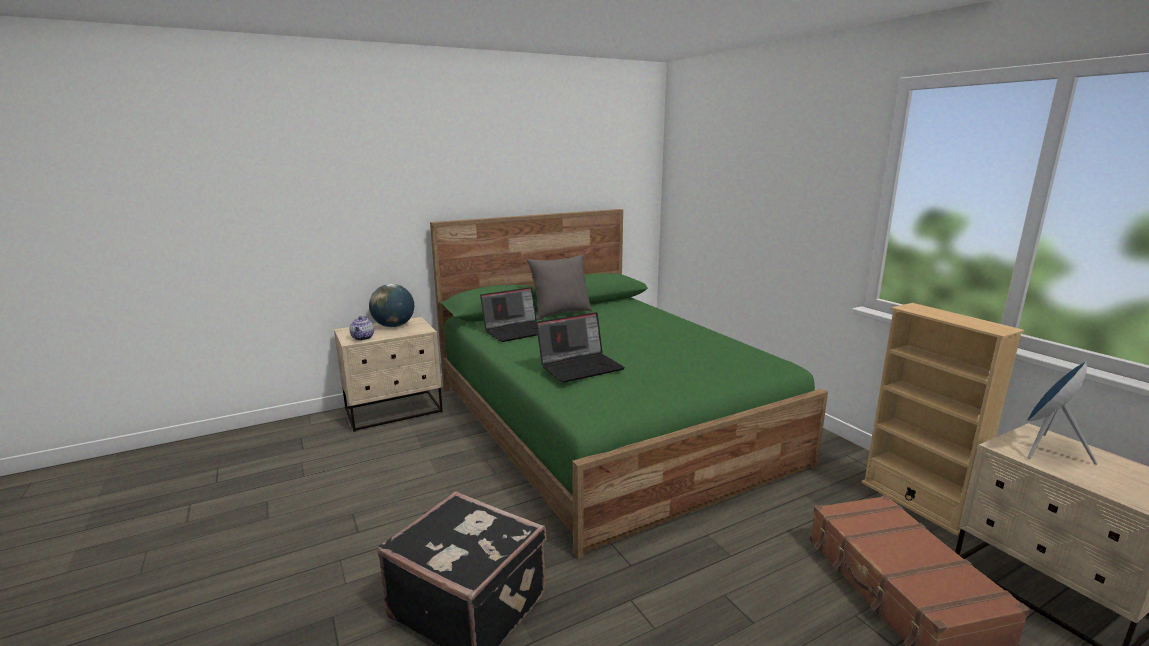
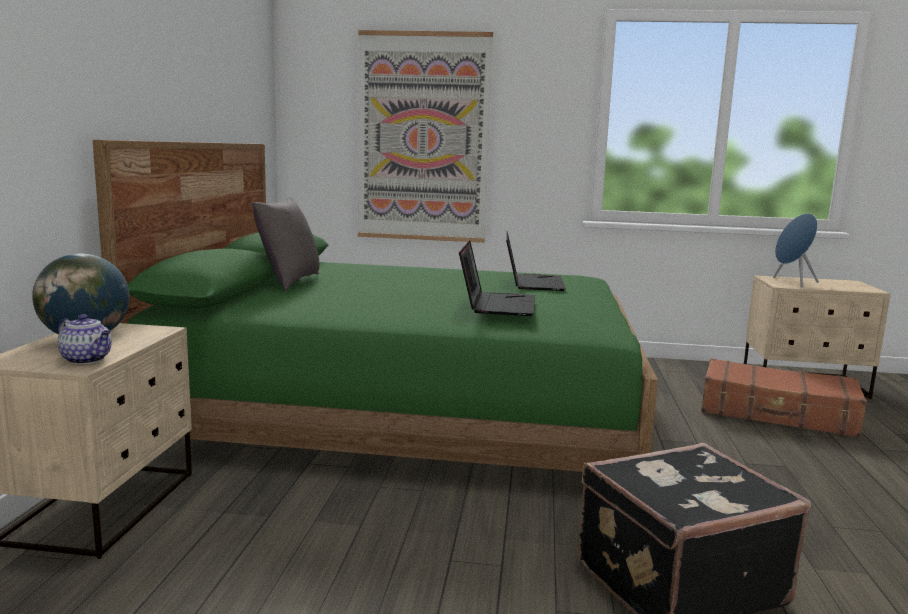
camera: 55 degrees left, 5 degrees down
(518, 331) = (305, 302): laptop -> laptop (532, 283)
(740, 208) = (423, 138): none -> picture
(916, 502) = (685, 371): beige bookcase -> none

